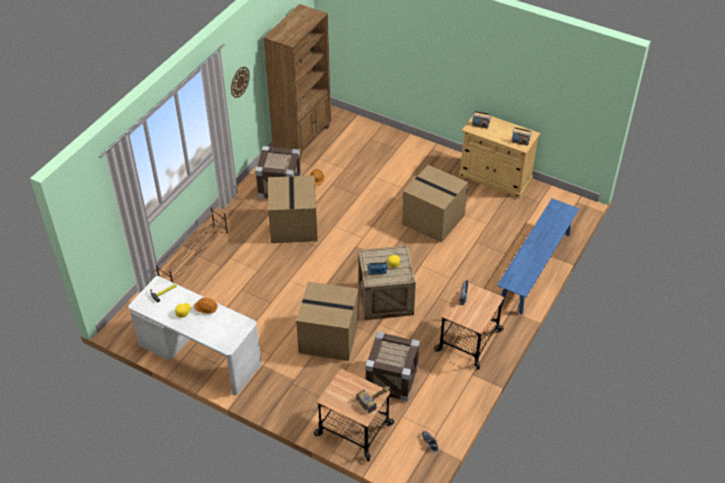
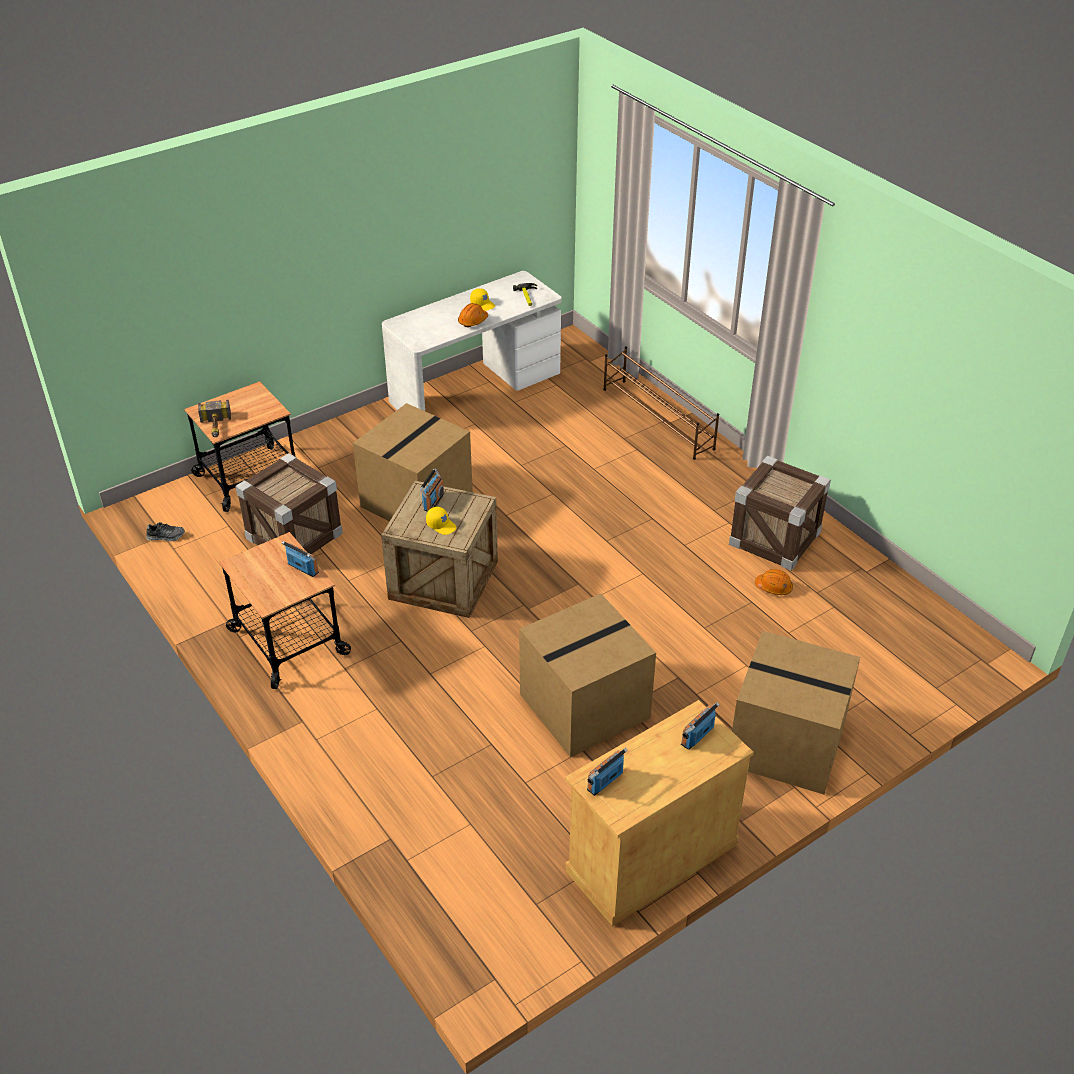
camera: 115 degrees right, 5 degrees down
(239, 82) = (863, 335): wall clock -> none
(293, 225) = (671, 528): cardboard box -> cardboard box (788, 742)
(302, 138) = (902, 603): brown bookcase -> none
(535, 268) = (366, 803): blue bench -> none

